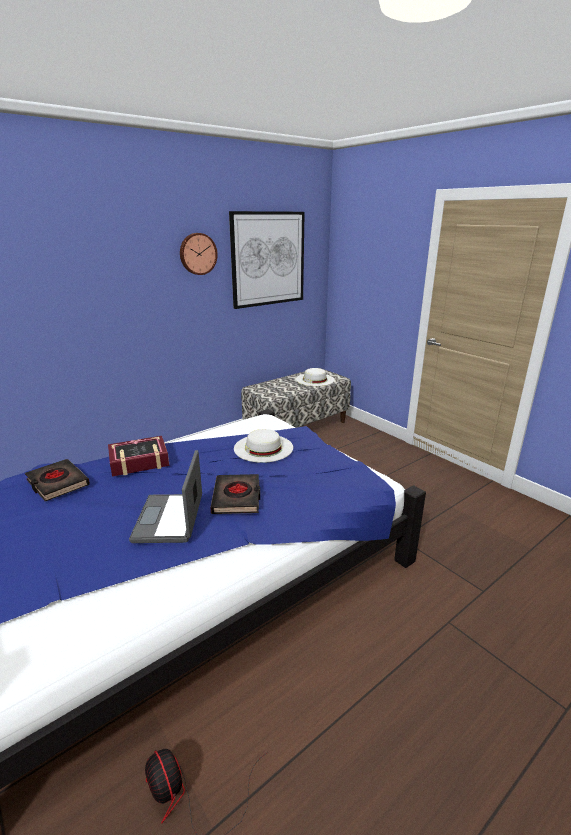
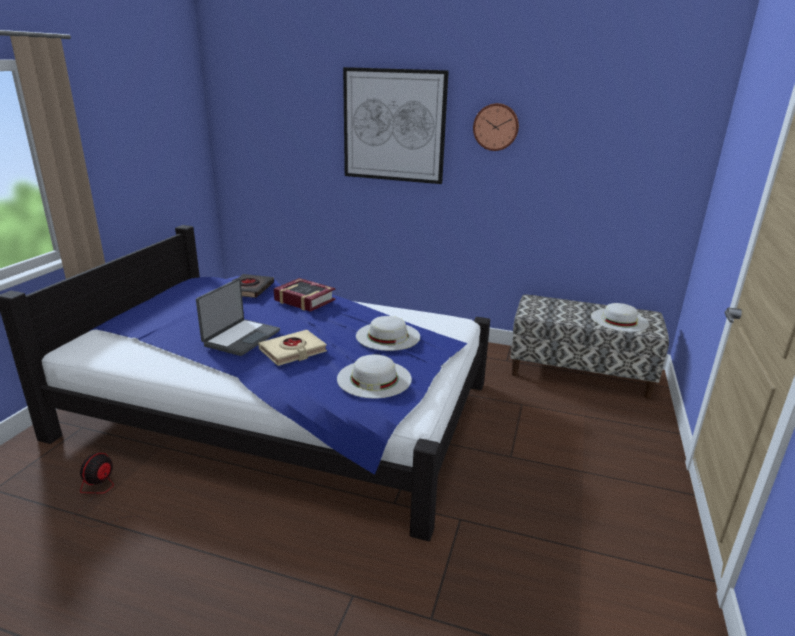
camera: 55 degrees right, 0 degrees up
(170, 519) = (241, 338): laptop -> laptop turned 150 degrees clockwise
(237, 497) = (293, 351): black book -> beige book
(268, 259) = (598, 144): picture -> picture (394, 126)
(326, 475) = (374, 378): none -> white hat

